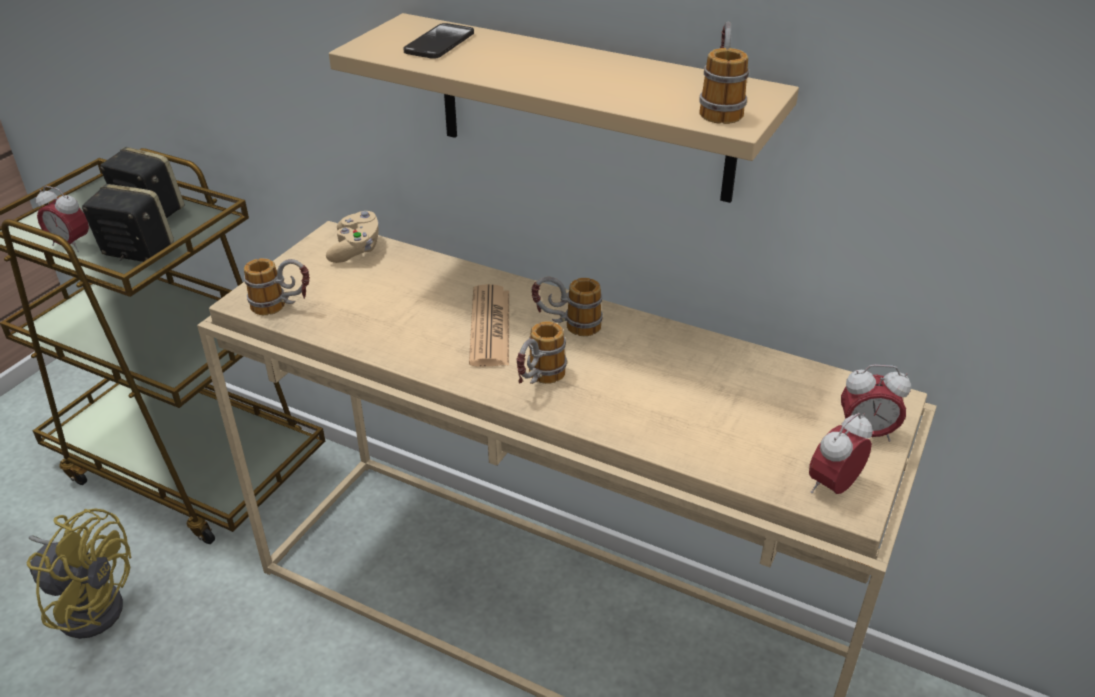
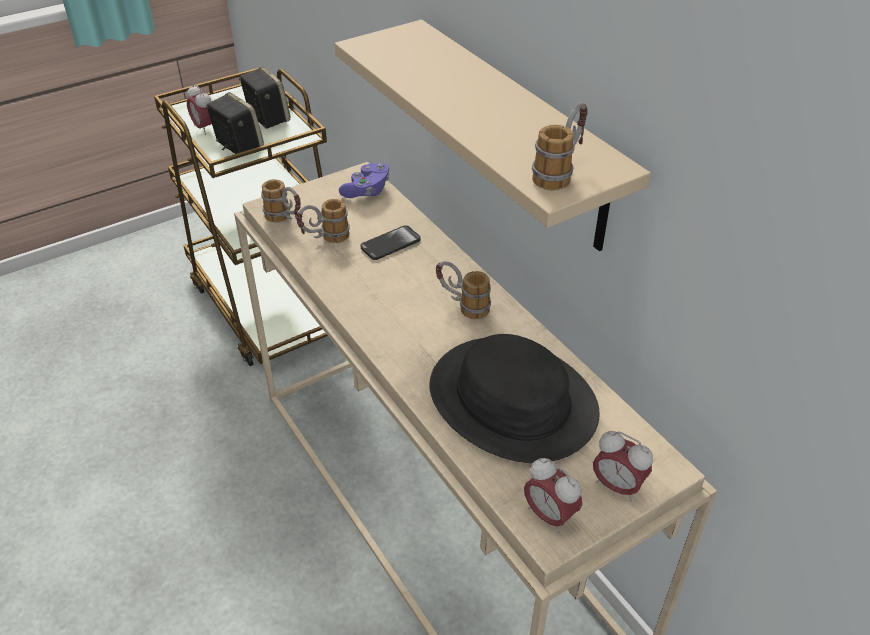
camera: 30 degrees right, 5 degrees up
(90, 603) = (161, 375): yellow fan -> none
(356, 249) = (367, 191): beige game controller -> purple game controller
(439, 43) = (416, 54): phone -> phone (390, 244)
(490, 327) = (408, 285): newspaper -> none
(538, 382) = (405, 341): mug -> mug (324, 239)
(700, 397) = (512, 401): none -> black hat
(833, 486) = (549, 515): alarm clock -> alarm clock turned 120 degrees counterclockwise

